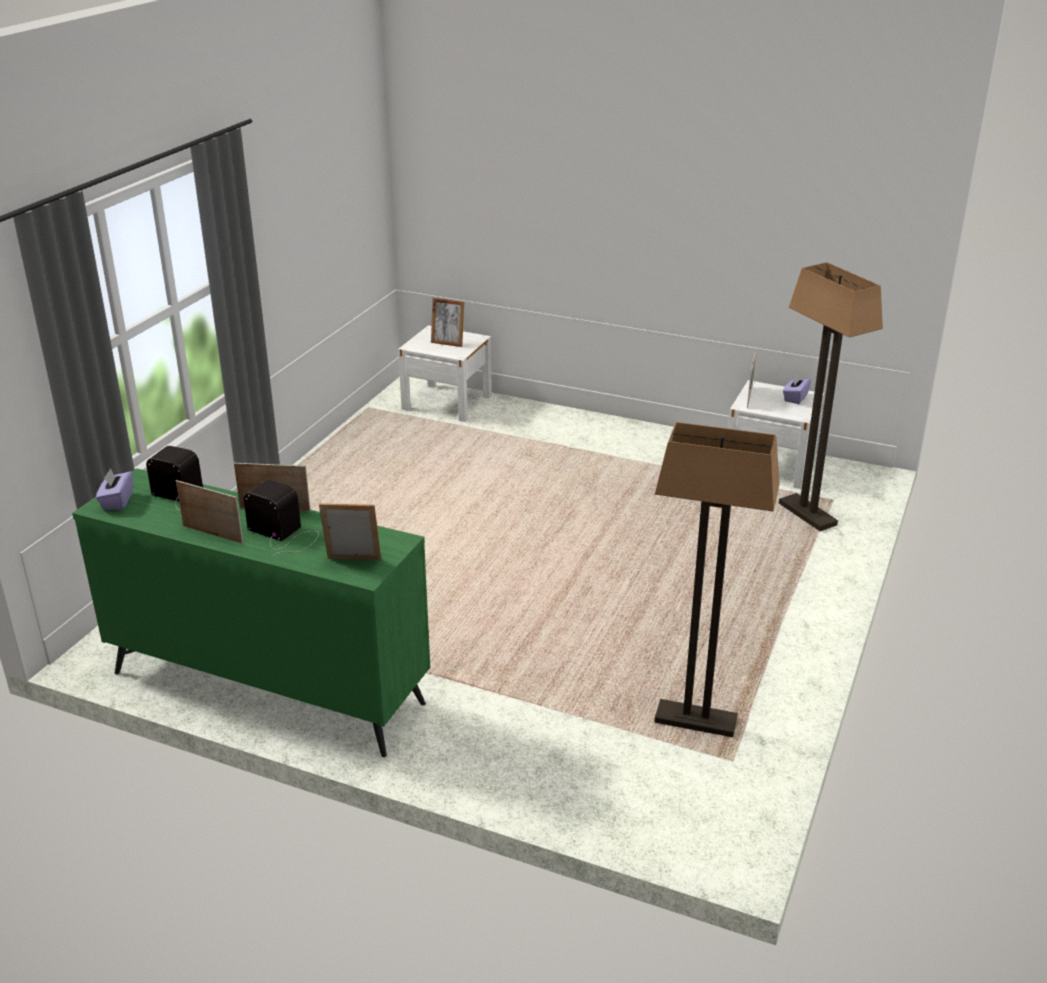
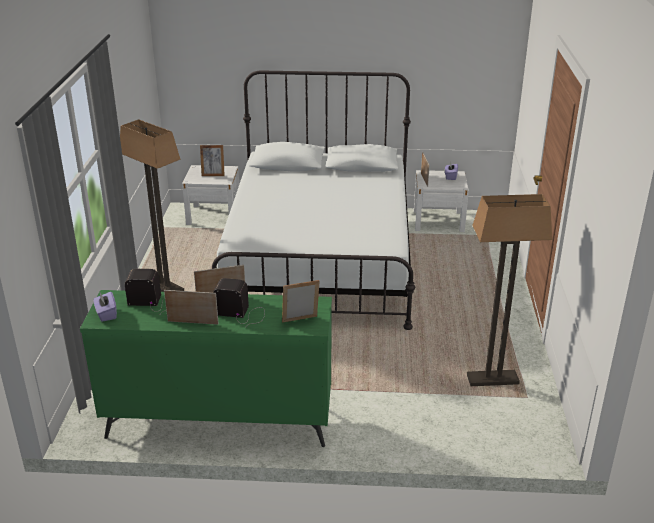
camera: 20 degrees left, 0 degrees up
(553, 492) = (320, 260): none -> white bed
(806, 514) = (477, 246): floor lamp -> floor lamp (164, 287)

